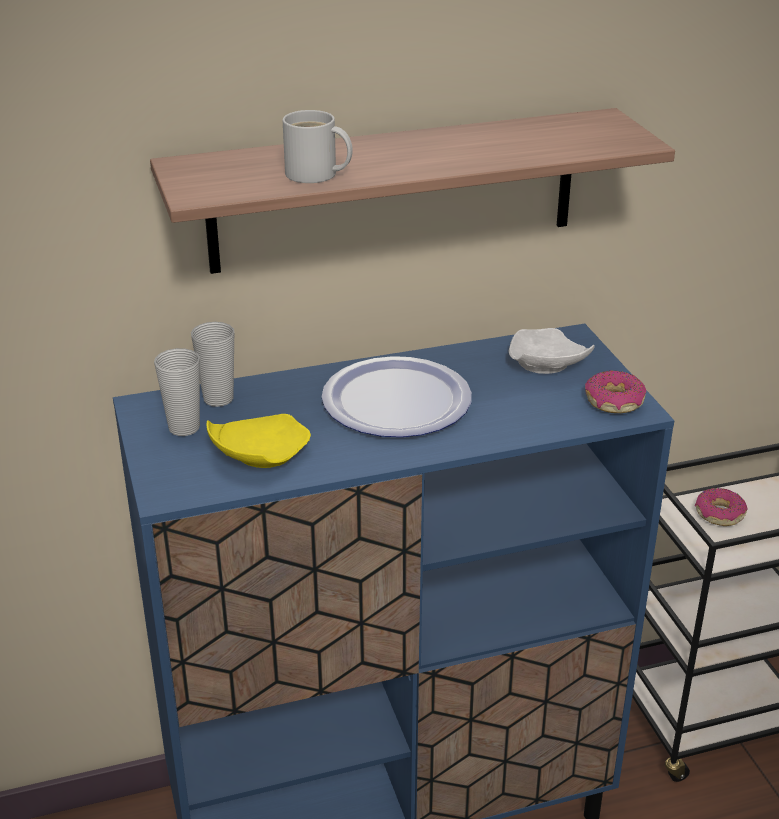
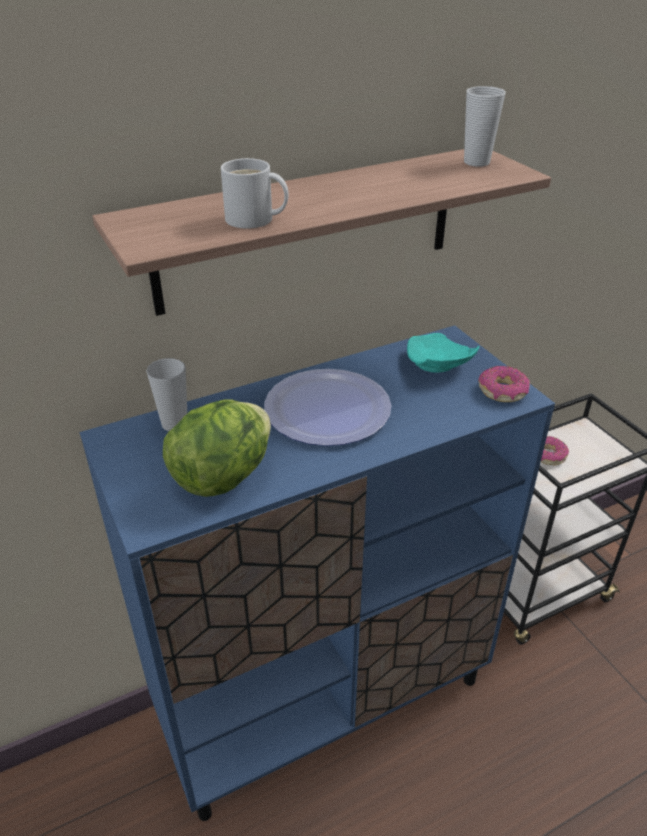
camera: 10 degrees left, 5 degrees up
(184, 428) = (150, 456): cup -> cup (476, 162)
(258, 456) = (223, 476): yellow plate -> lettuce
(544, 366) = (437, 365): white plate -> turquoise plate

